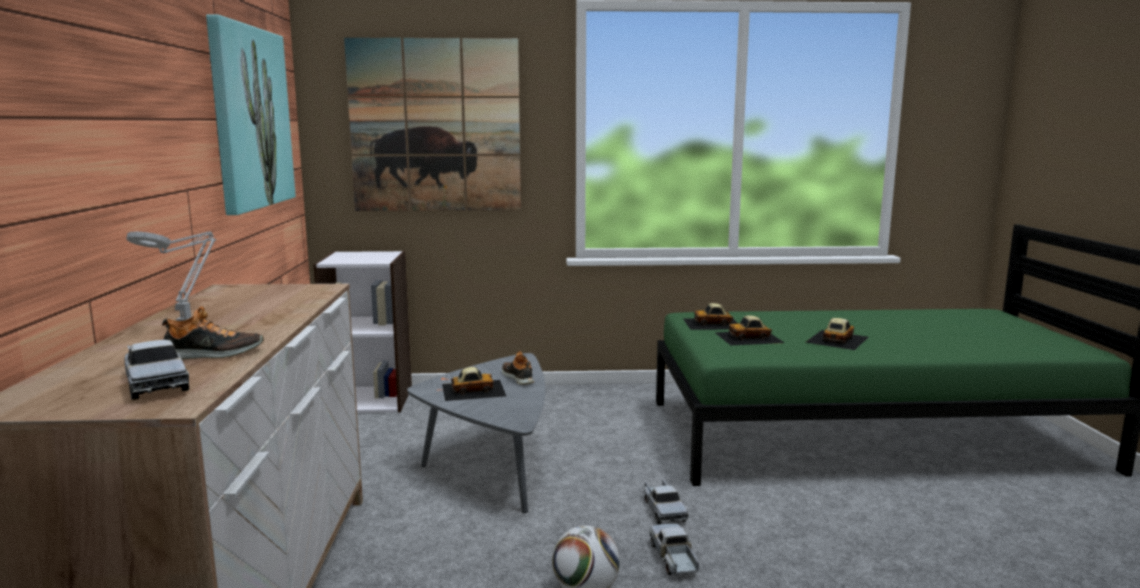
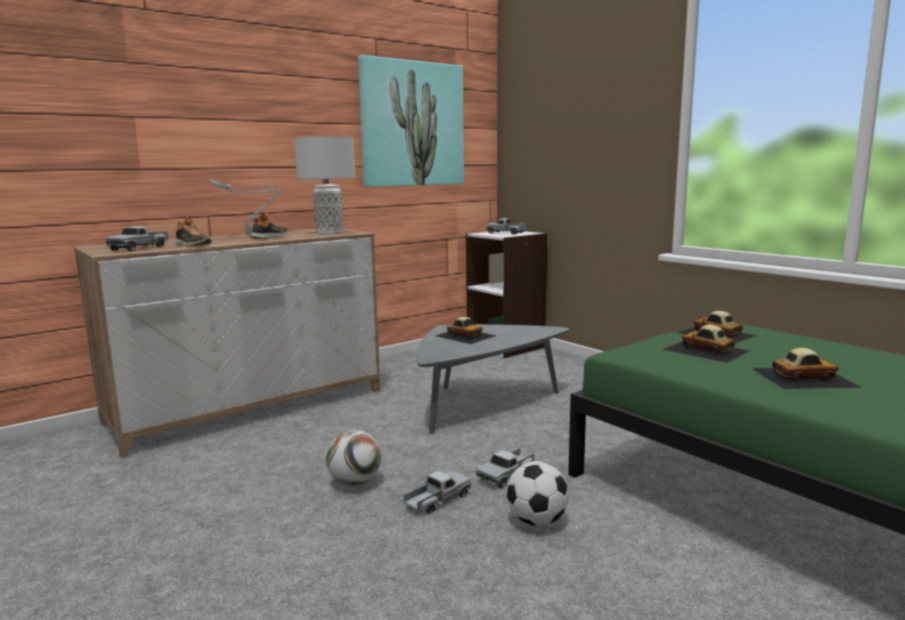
camera: 55 degrees right, 0 degrees up
(287, 293) = (329, 233): none -> white table lamp
(362, 257) = (506, 233): none -> toy truck
(435, 126) = (573, 127): picture -> none
(518, 378) = (510, 338): shoe -> shoe (270, 237)
(755, 528) = (537, 521): none -> football

